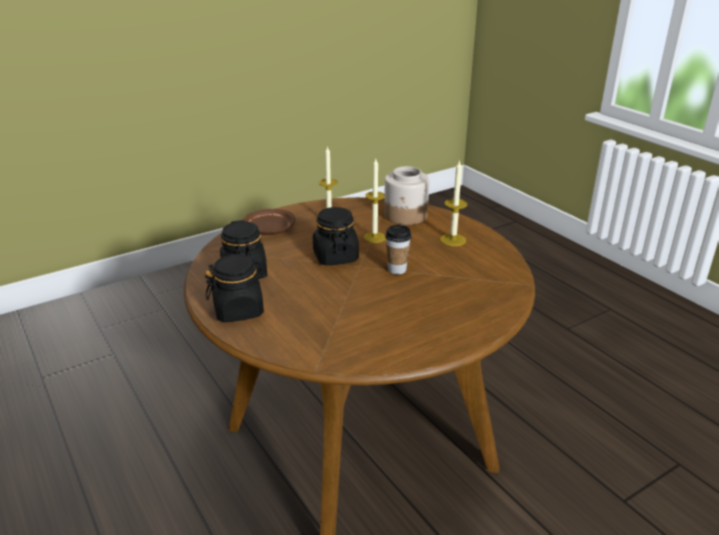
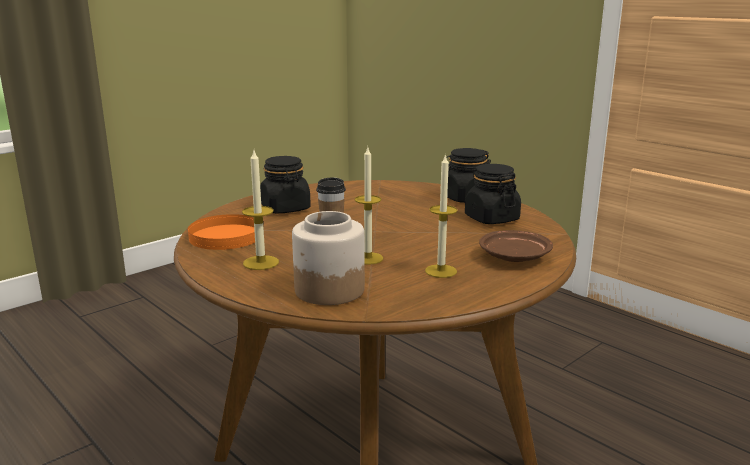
camera: 170 degrees right, 10 degrees down
(335, 256) = (406, 236): black jar -> black jar (285, 208)
(490, 270) = (225, 236): none -> orange plate

